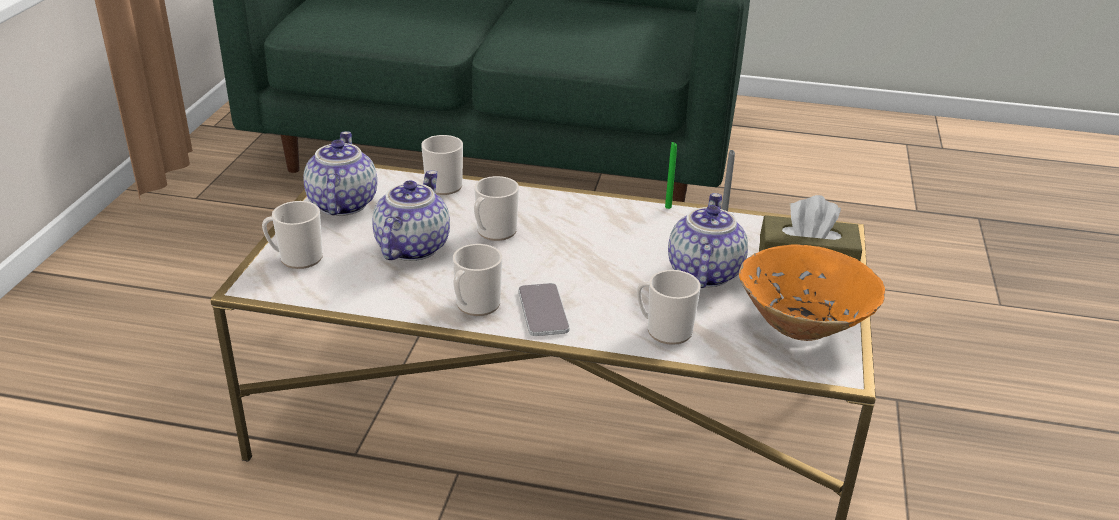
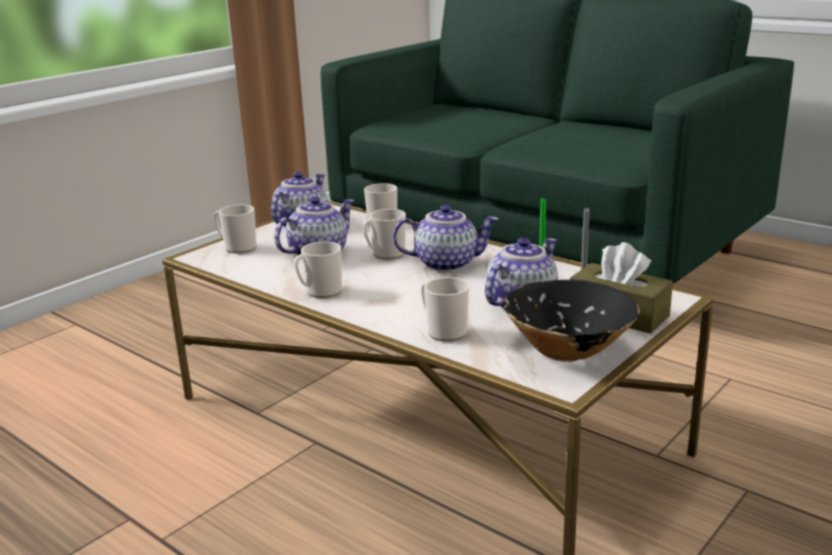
camera: 30 degrees right, 10 degrees down
(543, 311) = (365, 303): phone -> none
(575, 232) = (447, 263): none -> teapot
(802, 325) = (567, 350): orange bowl -> black bowl

